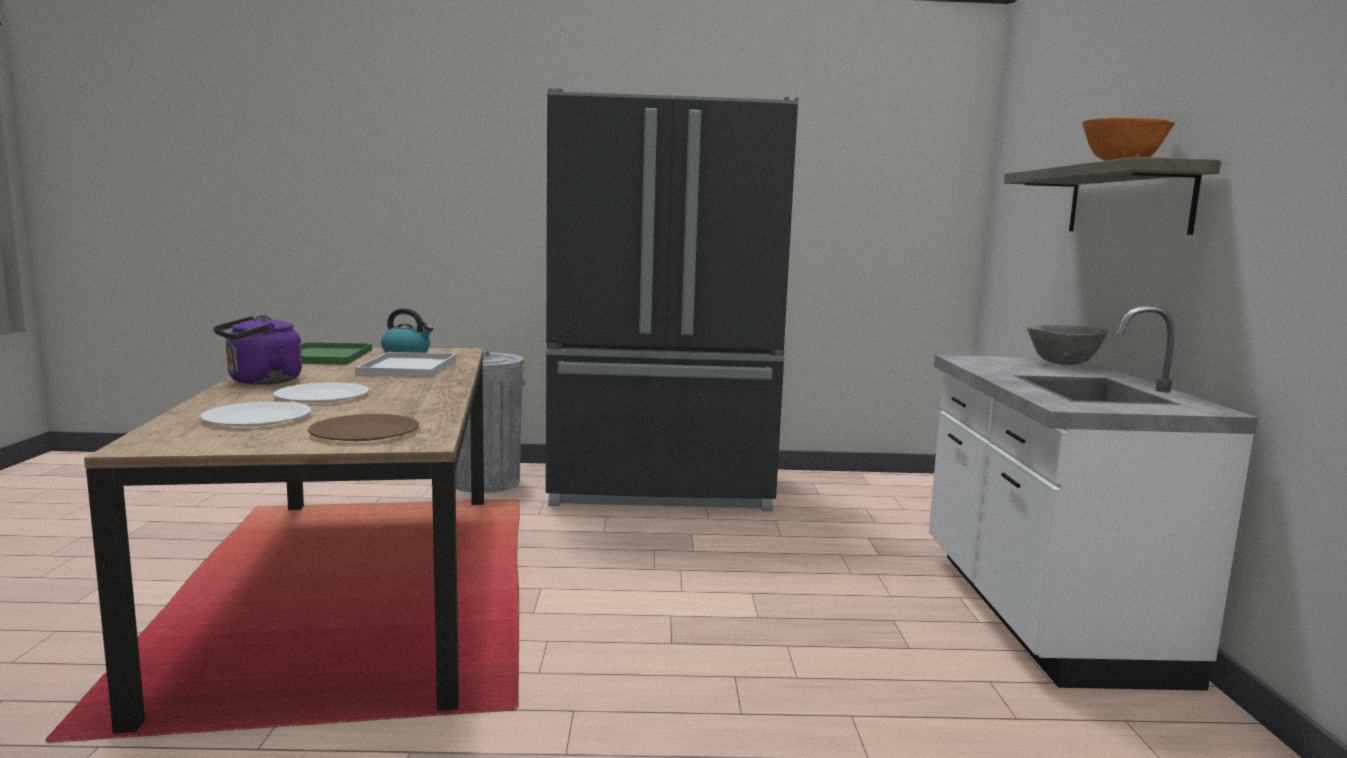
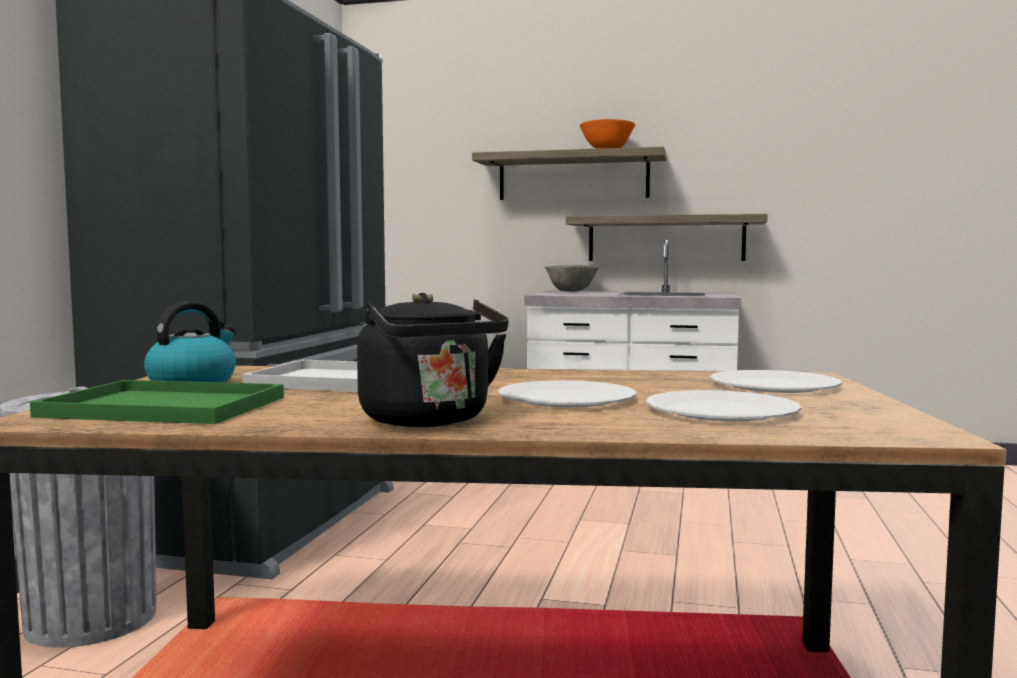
camera: 75 degrees left, 5 degrees down
(260, 381) = (430, 421): purple kettle -> black kettle
(364, 431) = (774, 385): brown plate -> white plate
(1200, 305) = (665, 239): none -> shelf

